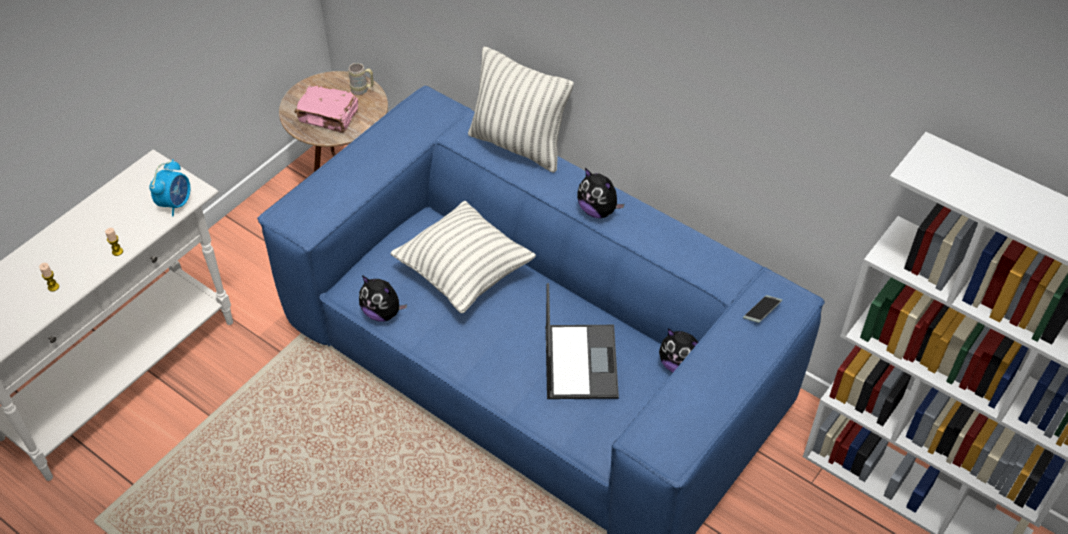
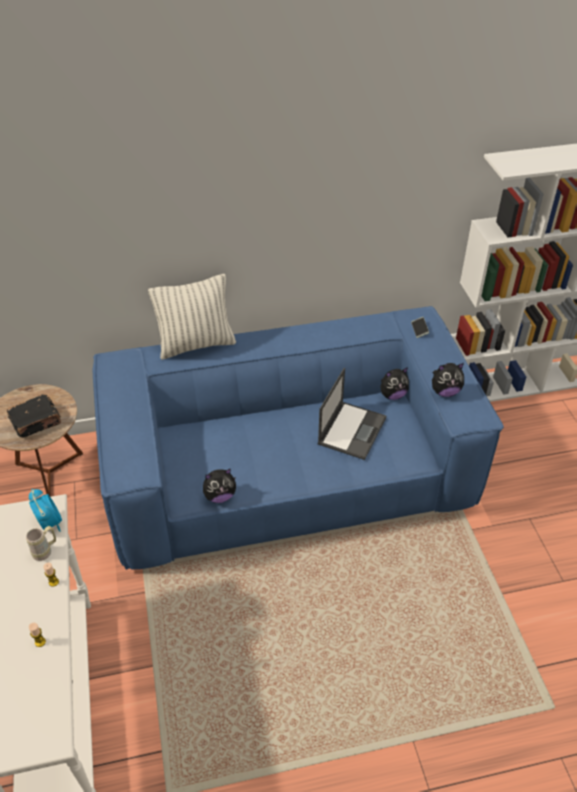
camera: 50 degrees left, 5 degrees down
(329, 116) = (37, 422): pink book -> black book
(363, 90) = (37, 394): beige mug -> beige mug (45, 551)
(464, 274) = (235, 440): pillow -> none
(580, 361) = (352, 430): laptop -> laptop turned 75 degrees clockwise
(598, 210) = (283, 344): plush toy -> plush toy (445, 391)

